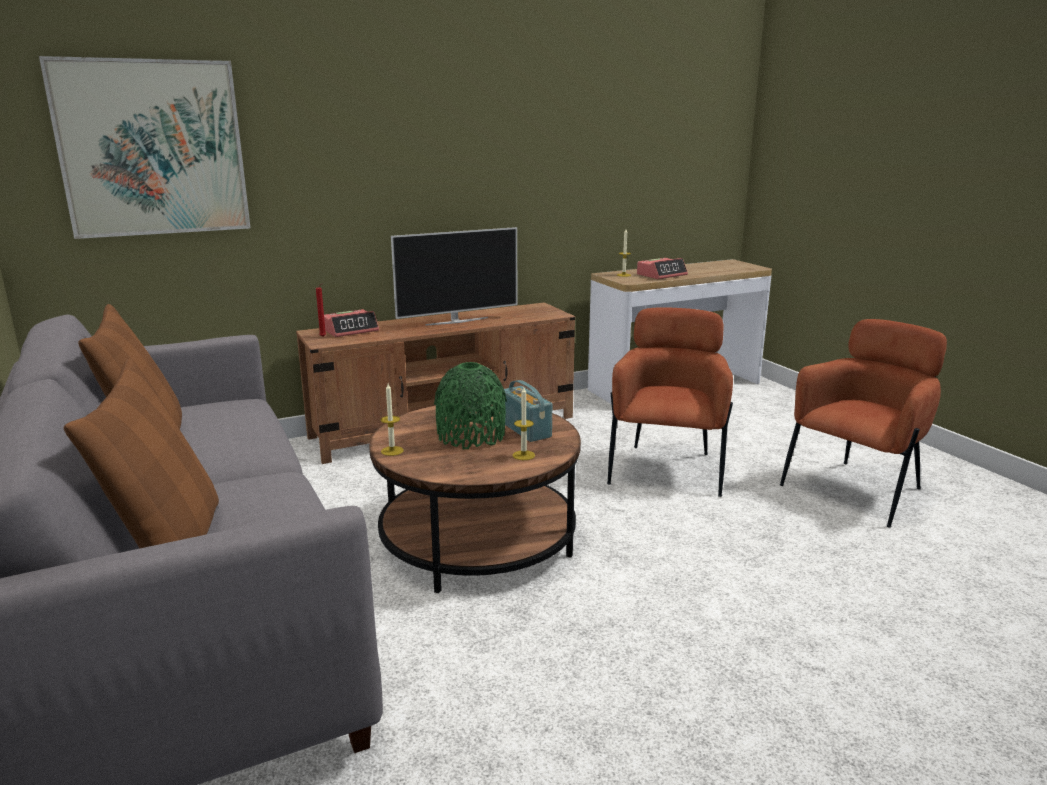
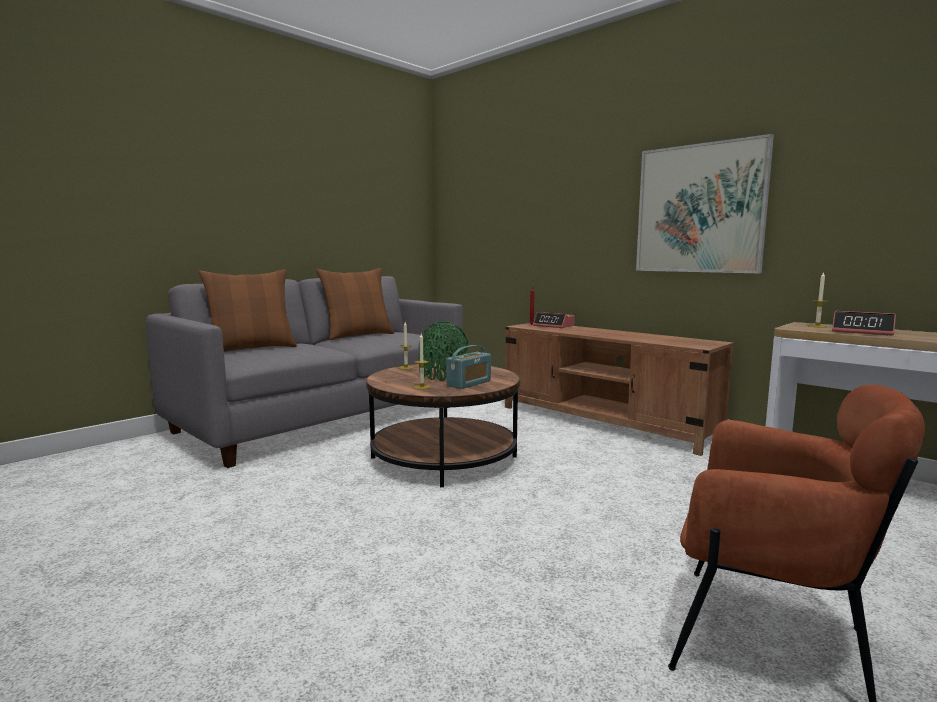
camera: 70 degrees right, 10 degrees down
(152, 148) = (488, 204): picture -> picture (699, 209)
(456, 321) = (619, 334): television -> none
(667, 469) = (646, 507): brown armchair -> none

